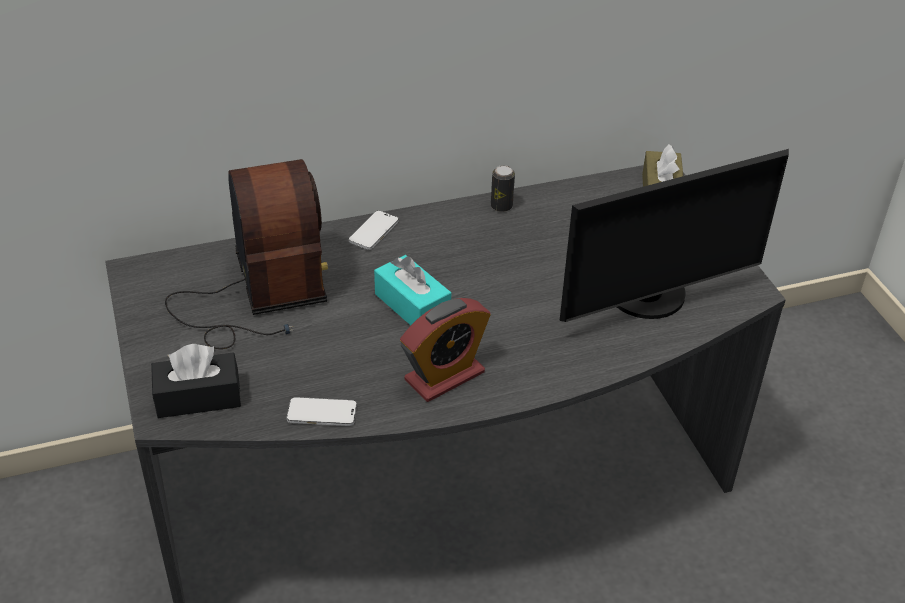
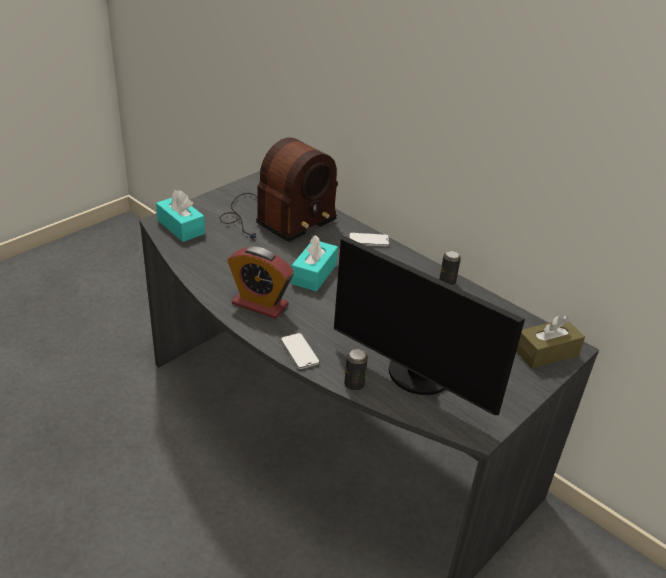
camera: 60 degrees right, 5 degrees down
(198, 397) = (181, 227): black tissue box -> turquoise tissue box
(322, 413) = (196, 269): phone -> phone (299, 352)
(640, 350) = (354, 384): none -> can

